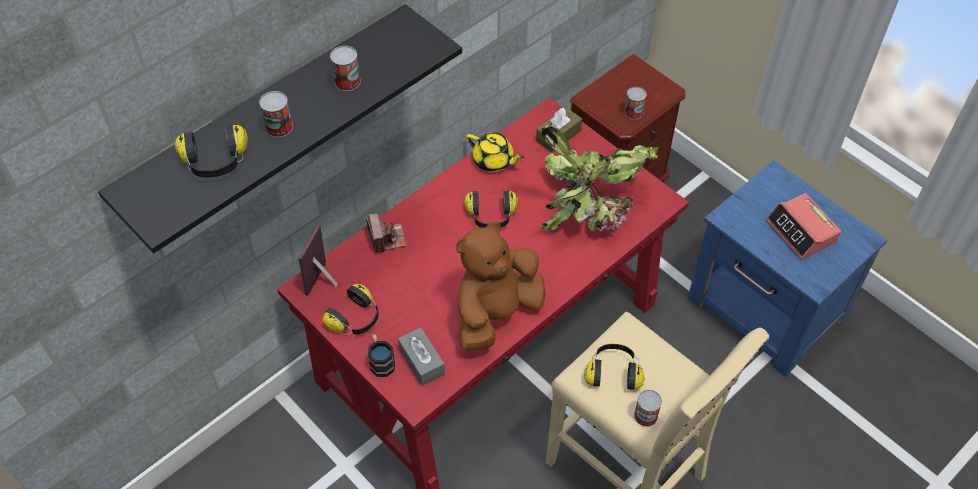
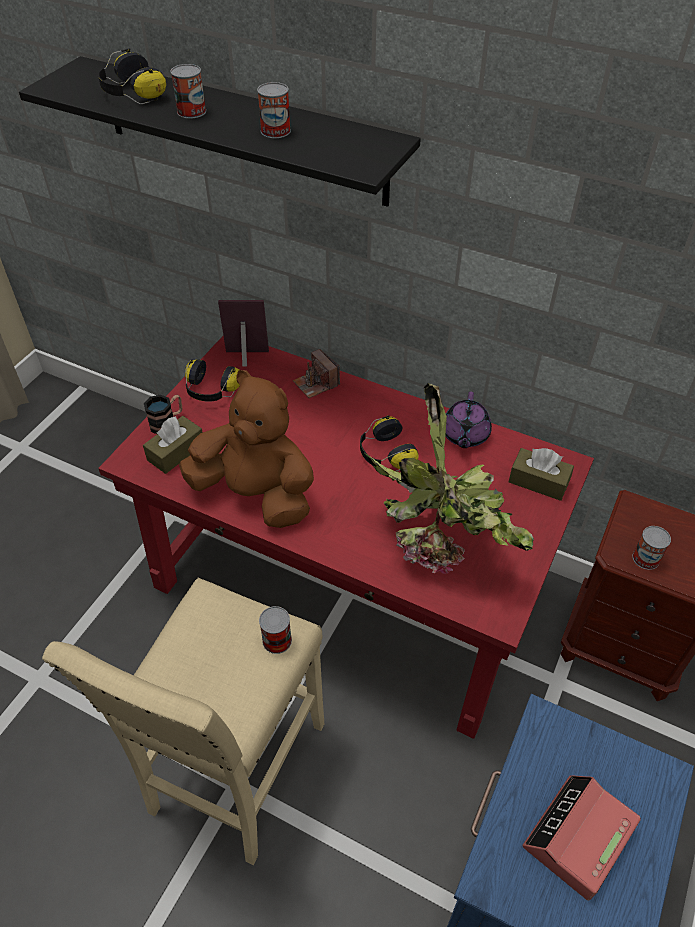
camera: 70 degrees right, 5 degrees down
(387, 238) = (316, 383): camera -> camera turned 90 degrees clockwise
(421, 361) = (176, 452): grey tissue box -> brown tissue box
(493, 161) = (464, 435): yellow teapot -> purple teapot
(613, 372) = (219, 630): headphones -> none
(645, 416) = (166, 681): can -> can (277, 640)

